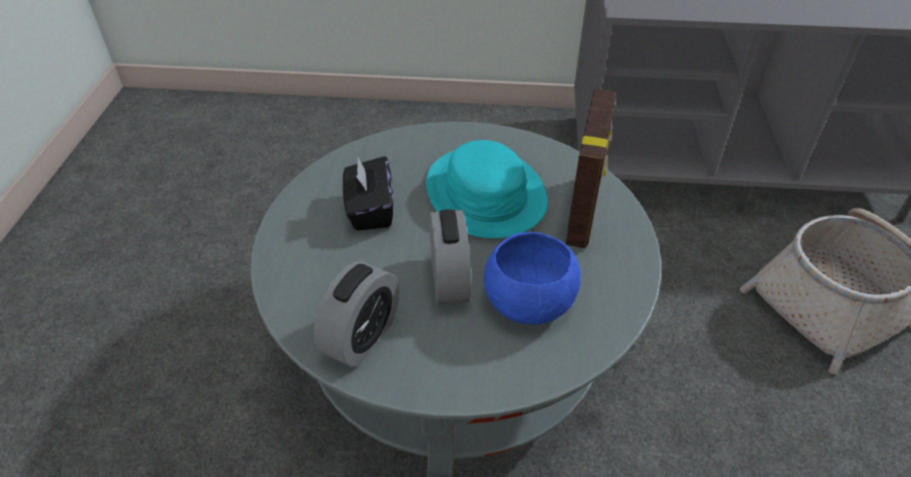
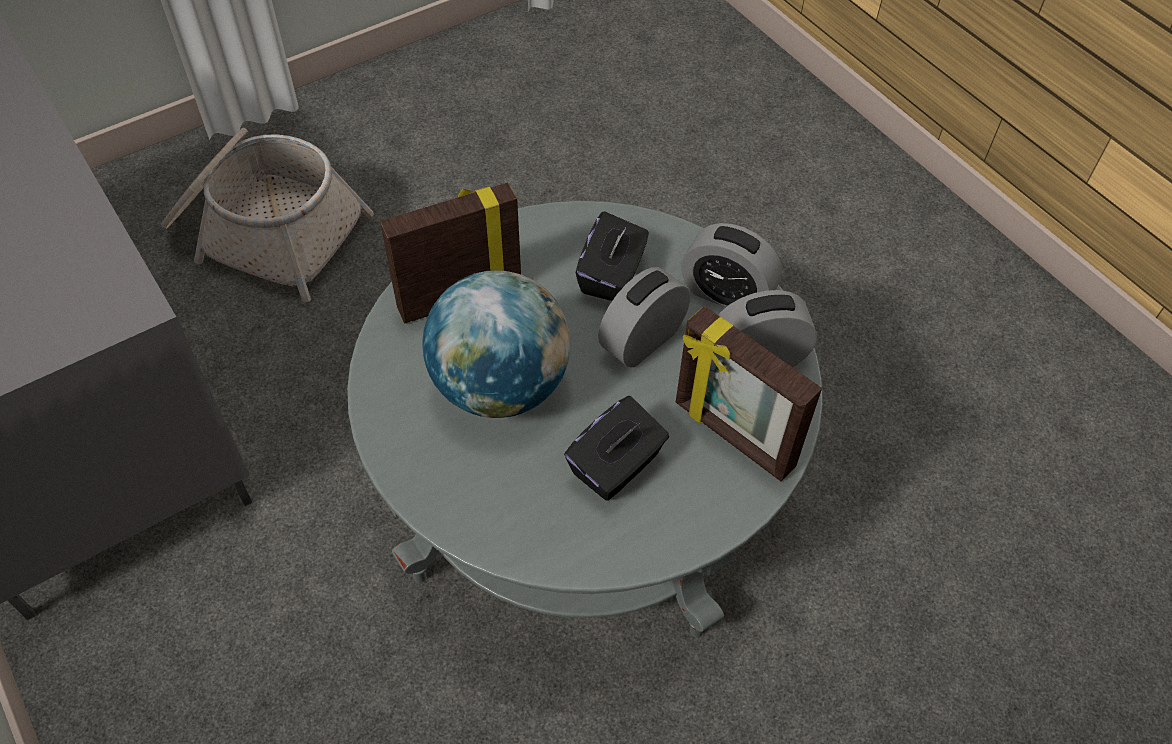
camera: 130 degrees left, 10 degrees up
(322, 276) = (732, 436): none -> picture frame
(440, 364) = (726, 294): none -> alarm clock
(485, 193) = (500, 386): turquoise hat -> globe
(530, 302) = (612, 275): blue bowl -> black tissue box

